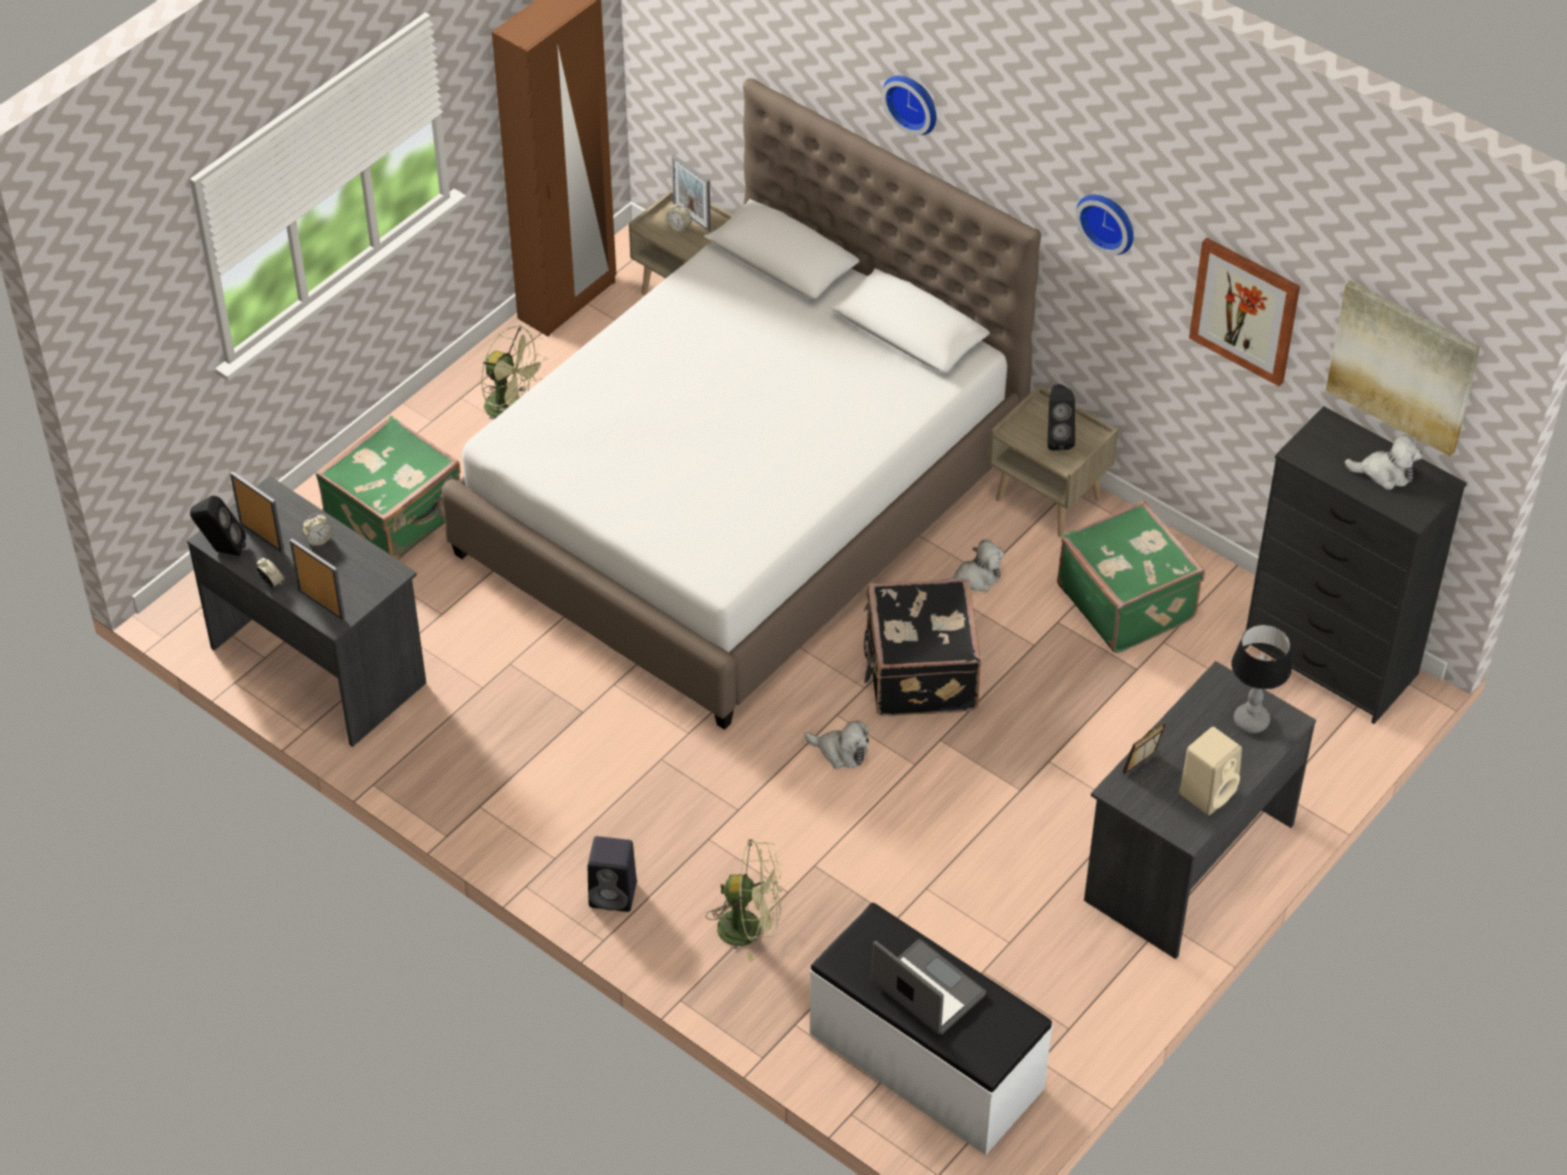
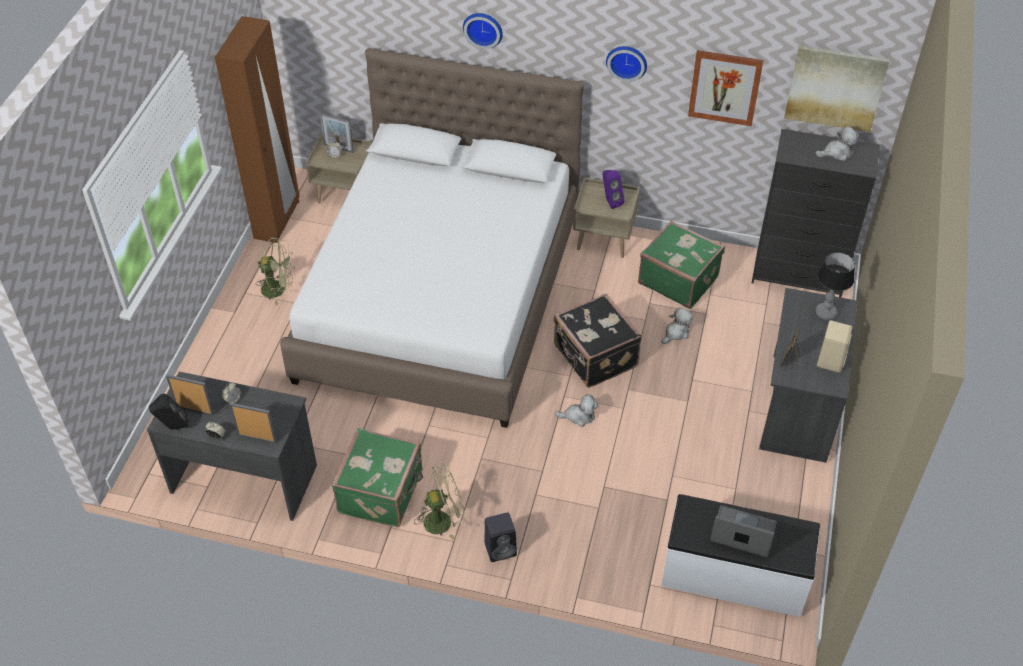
camera: 25 degrees left, 0 degrees up
(397, 518) = (244, 374): green suitcase -> green suitcase (382, 492)
(750, 928) = (590, 537): green fan -> green fan (443, 520)
(975, 578) = (592, 295): plush toy -> plush toy (676, 332)
(1057, 438) = (610, 202): black speaker -> purple speaker

